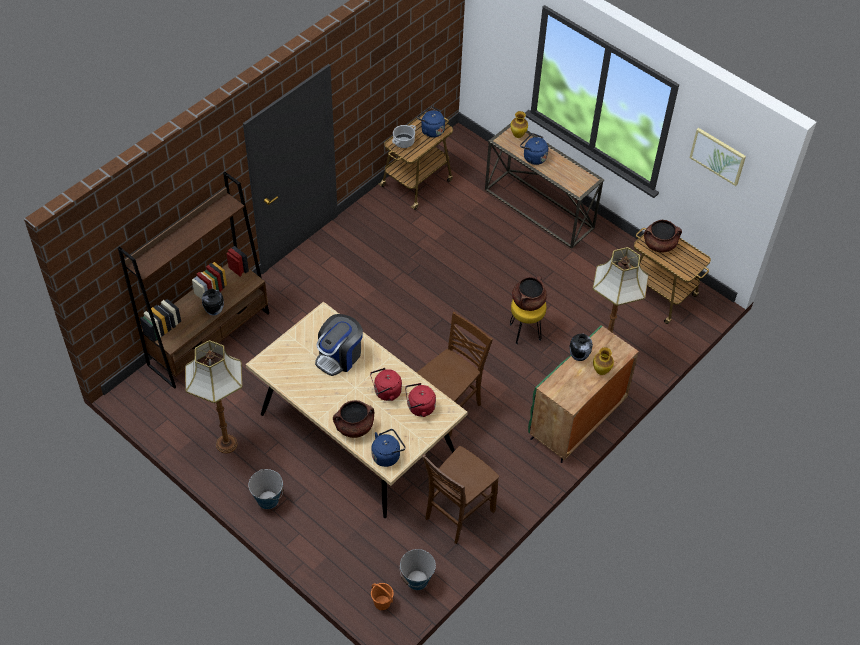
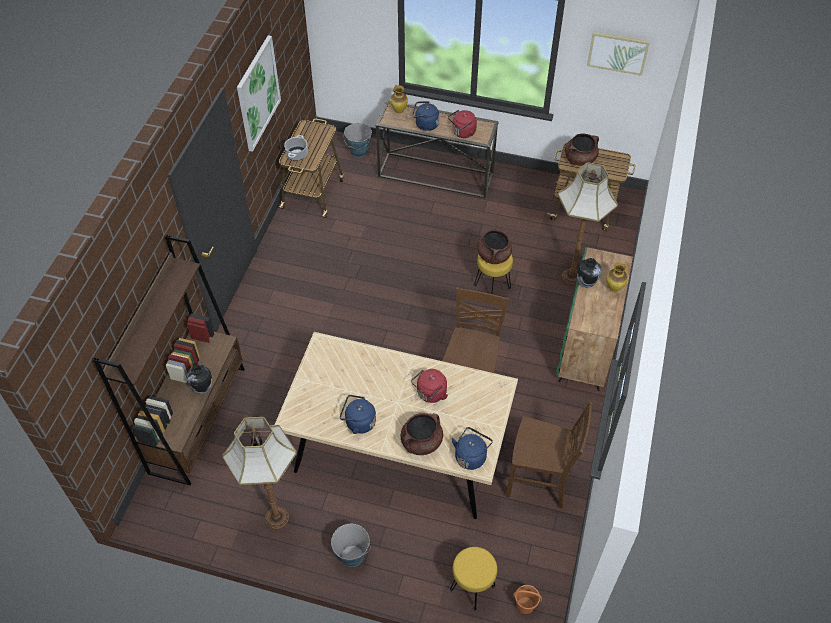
camera: 25 degrees left, 0 degrees up
(339, 356) = (363, 378): coffee machine -> none
(348, 570) = (472, 588): none -> yellow stool
(375, 76) = (258, 93): none -> picture
(417, 580) = (543, 565): bucket -> bucket (359, 151)
(419, 408) = (471, 395): red kettle -> red kettle (462, 133)
(431, 130) = (316, 135): blue kettle -> blue kettle (358, 422)
(457, 514) = (539, 483): brown chair -> brown chair turned 90 degrees counterclockwise

